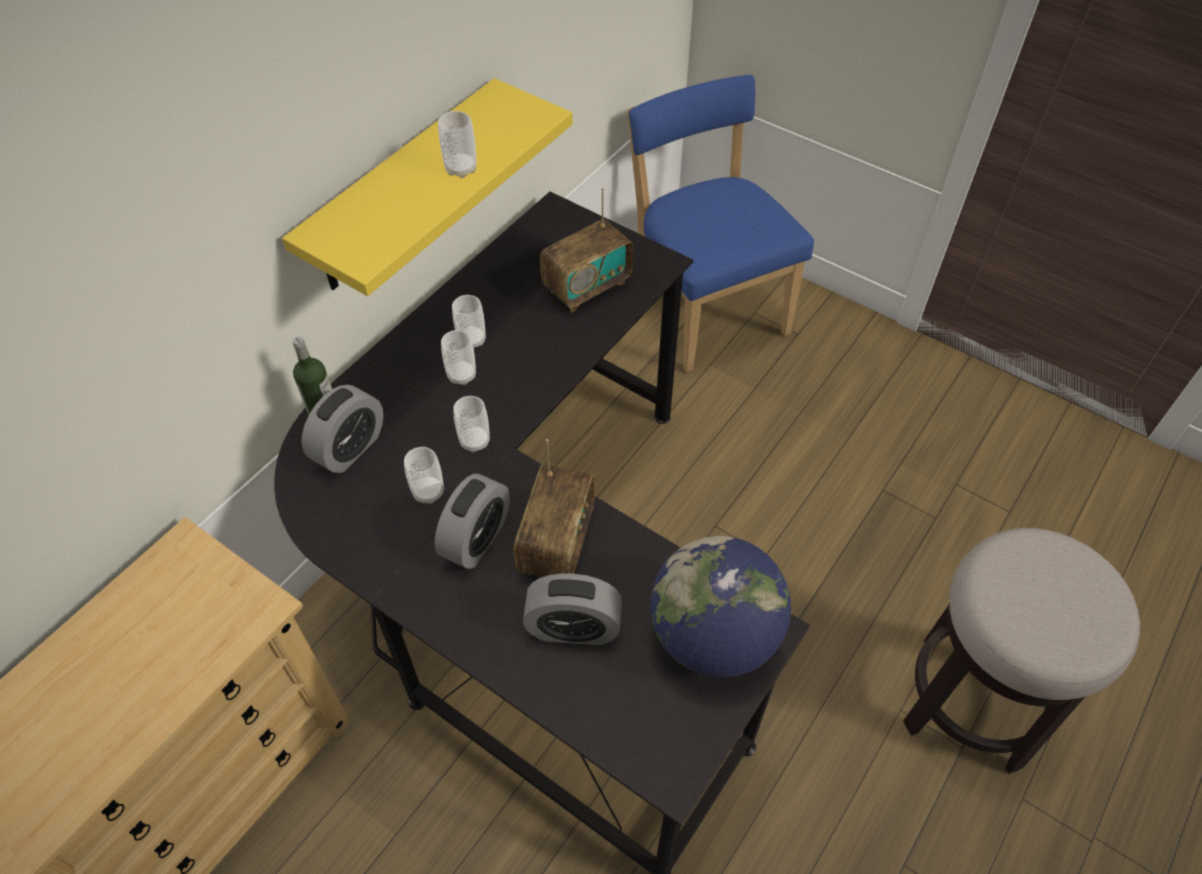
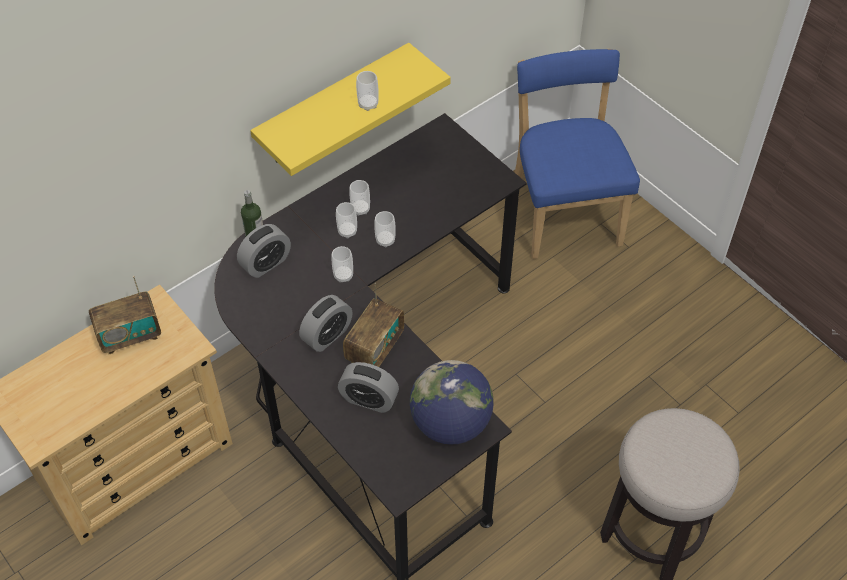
camera: 15 degrees right, 0 degrees up
(428, 492) = (306, 301): cup -> cup (385, 240)
(587, 287) = (447, 188): radio -> radio (130, 335)

